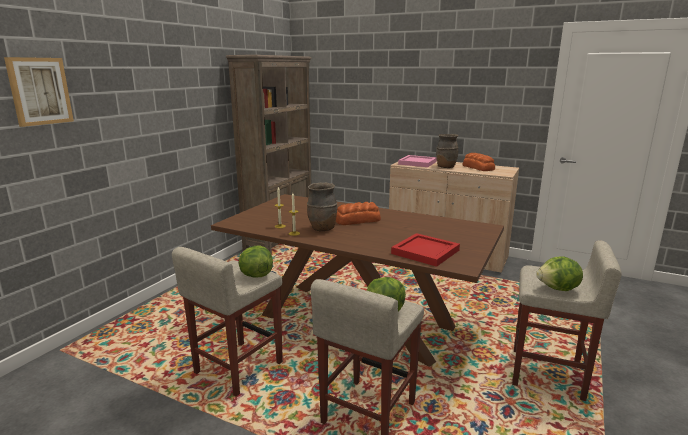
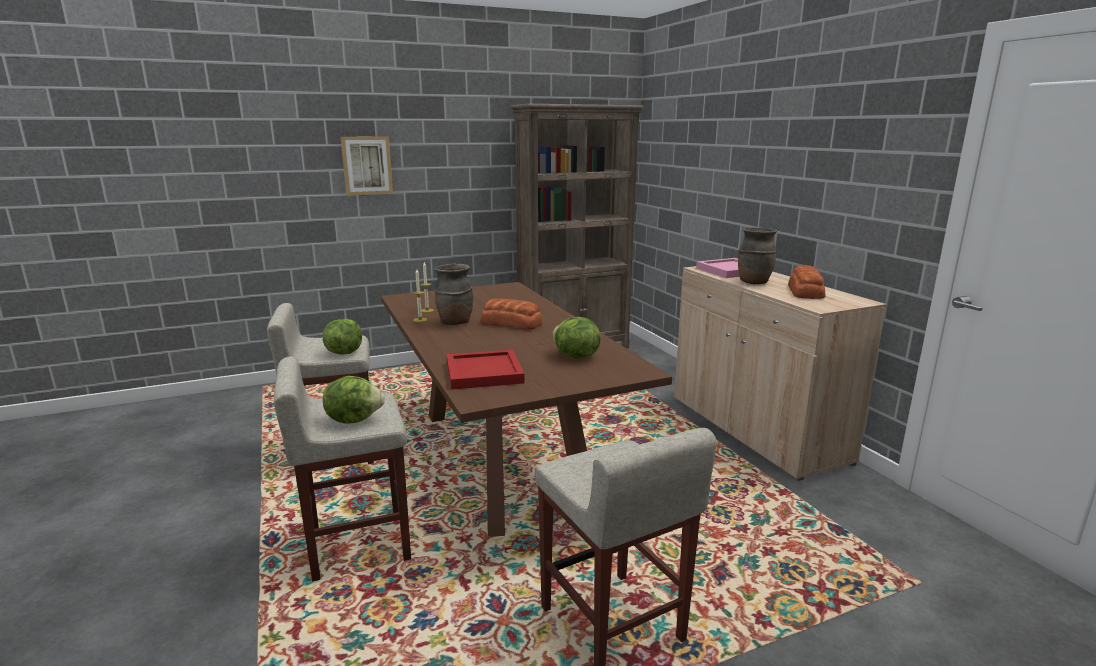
camera: 40 degrees right, 0 degrees up
(39, 91) = (266, 141): picture -> picture (367, 165)
(558, 289) = (585, 479): lettuce -> lettuce (575, 356)

